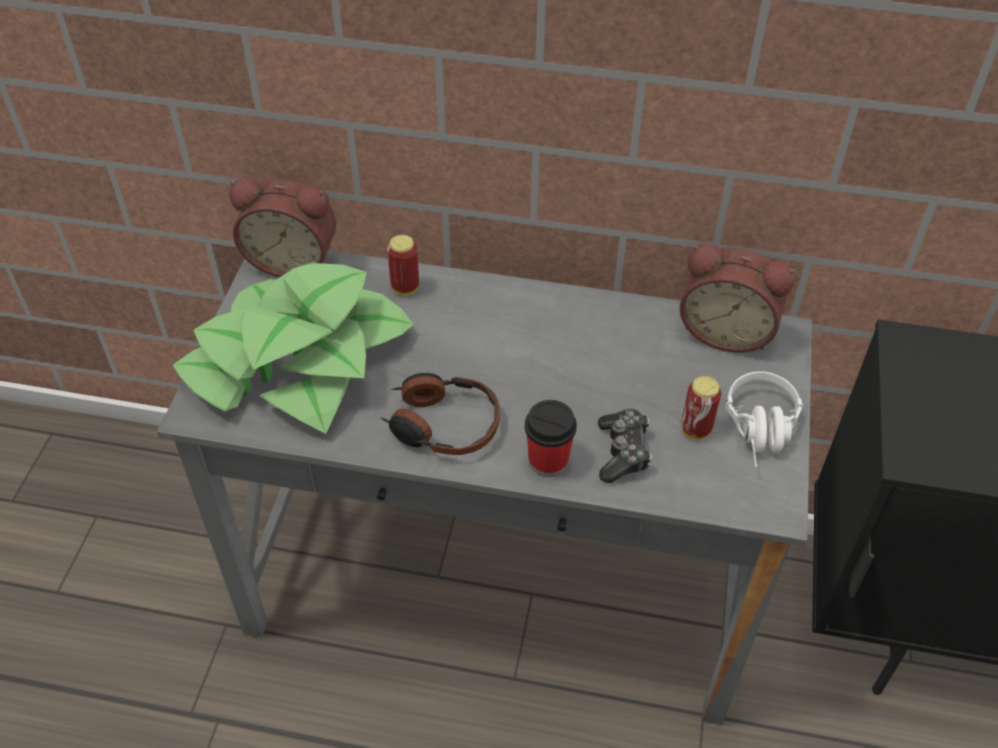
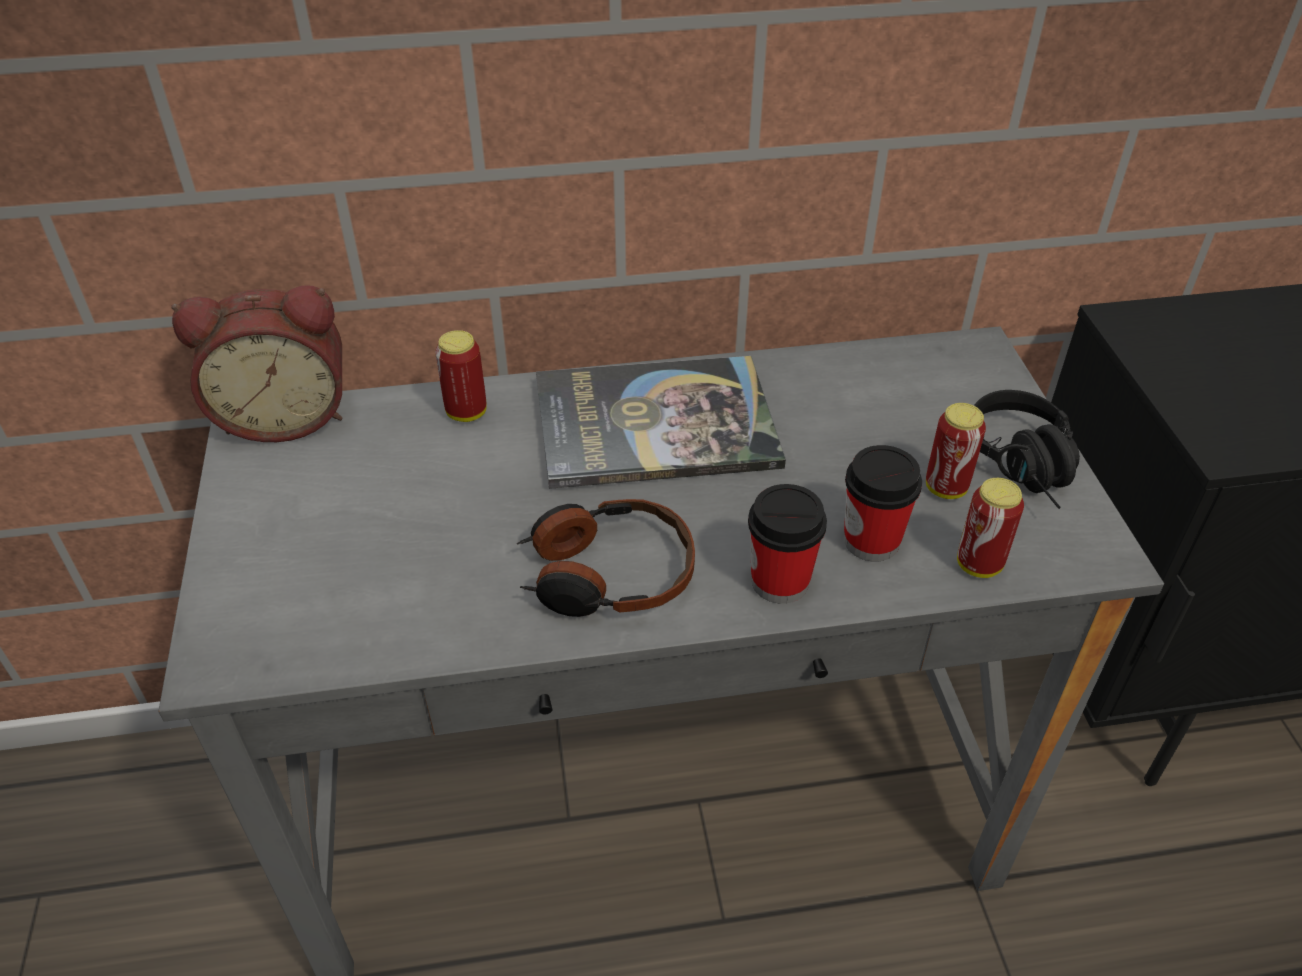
camera: 20 degrees left, 5 degrees down
(297, 361) = (350, 547): potted plant -> none
(523, 329) = (655, 424): none -> book
(623, 452) = (871, 541): game controller -> cup
(686, 489) = (979, 564): none -> can
(727, 330) = (911, 362): alarm clock -> none
(762, 433) = (1027, 469): white headphones -> black headphones

